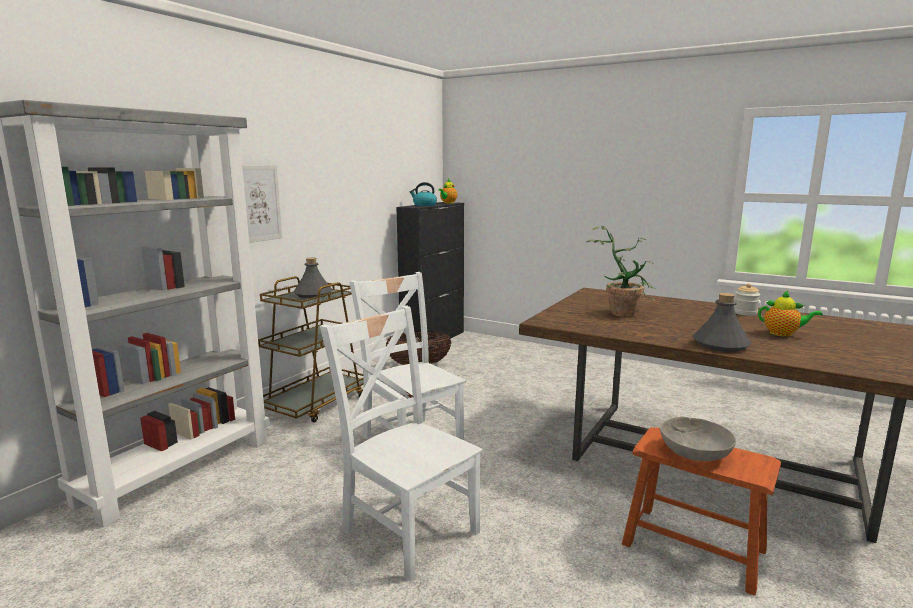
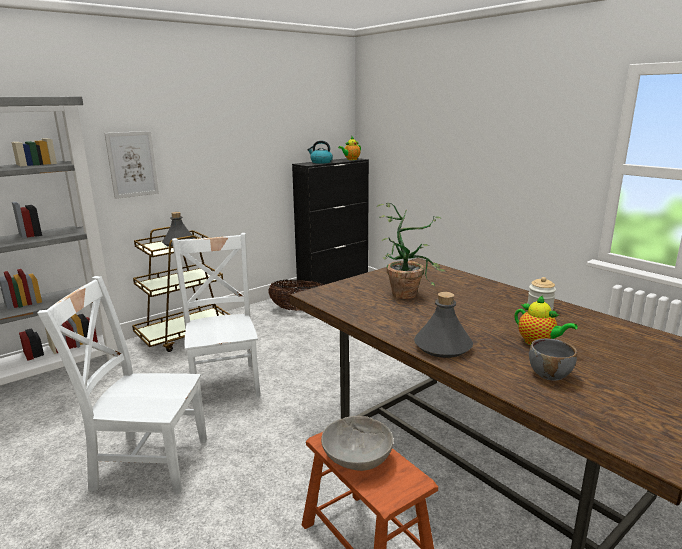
camera: 20 degrees right, 5 degrees up
(407, 528) = (147, 462): white chair -> white chair turned 60 degrees counterclockwise
(825, 351) = (550, 374): none -> grey bowl

